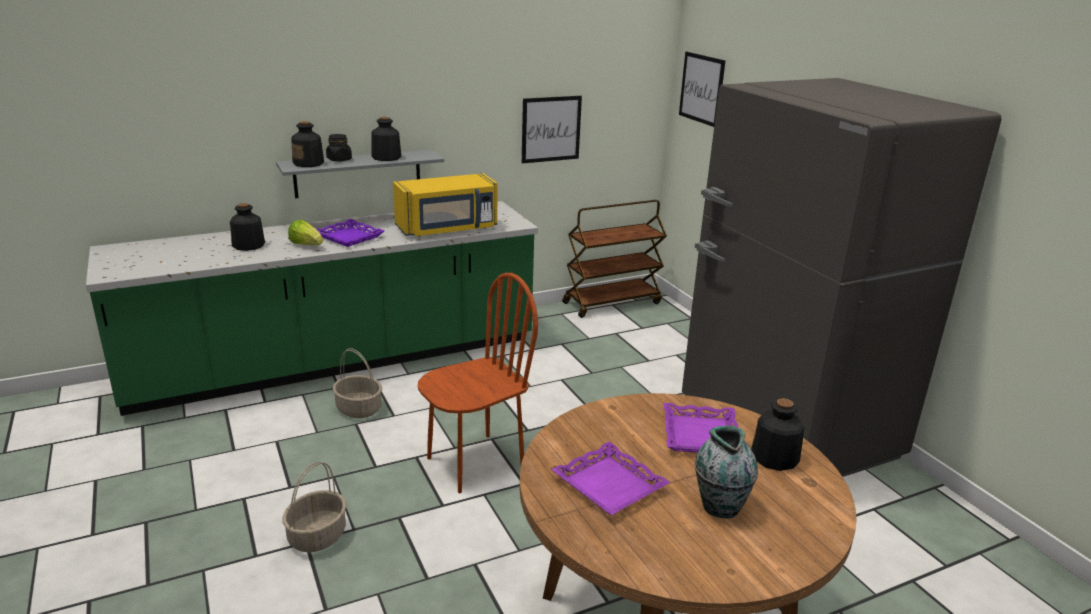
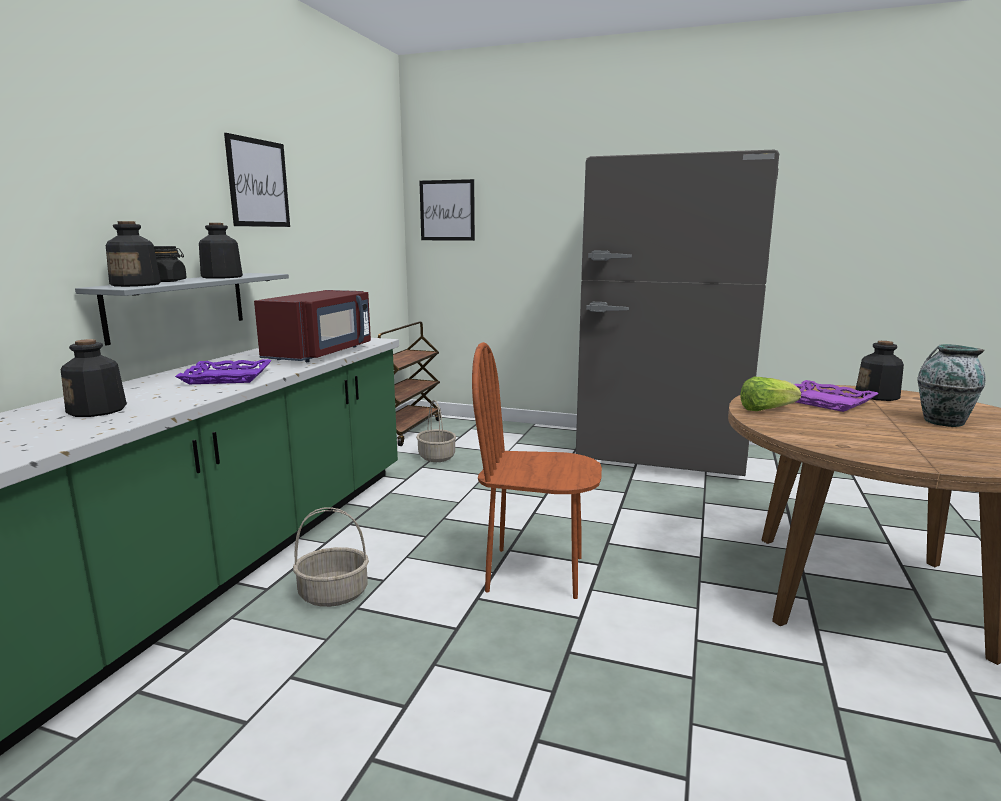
camera: 45 degrees left, 10 degrees down
(306, 245) = (190, 392): lettuce -> lettuce (765, 410)
(317, 535) = (534, 724): basket -> basket (436, 457)
(448, 229) = (321, 353): yellow microwave -> red microwave
(475, 463) = (535, 573): brown chair -> brown chair turned 90 degrees counterclockwise
(551, 129) = (338, 253): picture -> picture (258, 183)
(608, 485) = (887, 439): purple tray -> none

